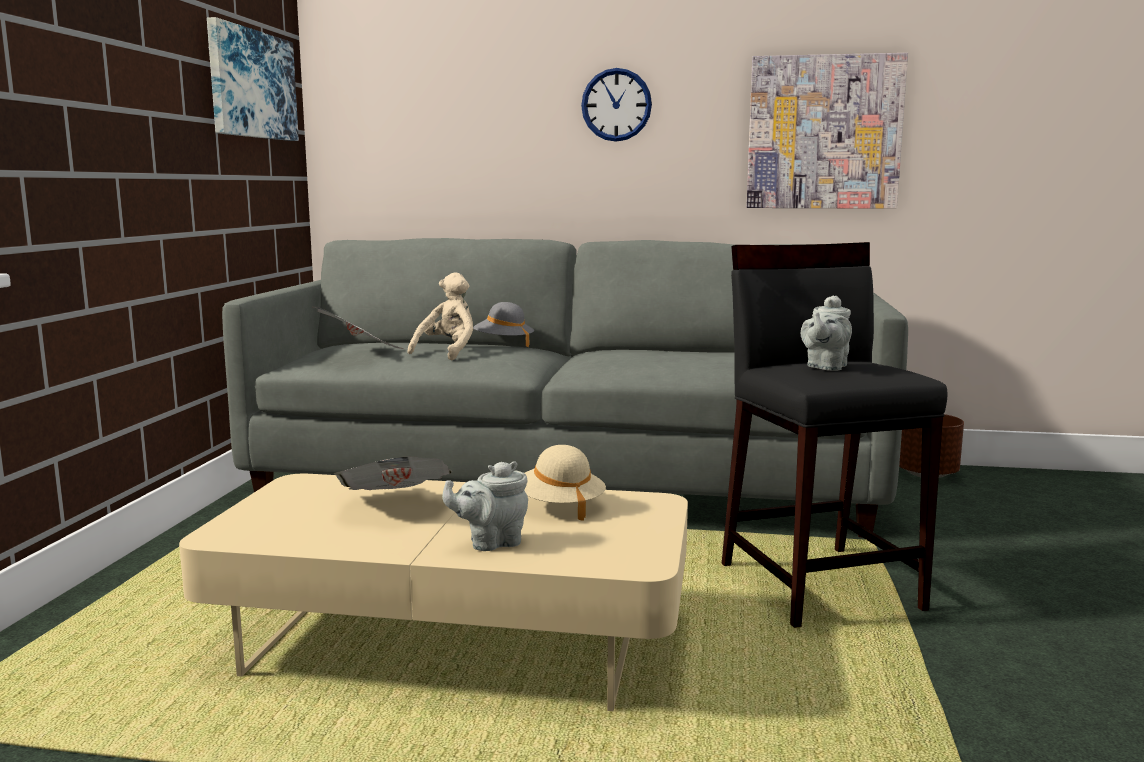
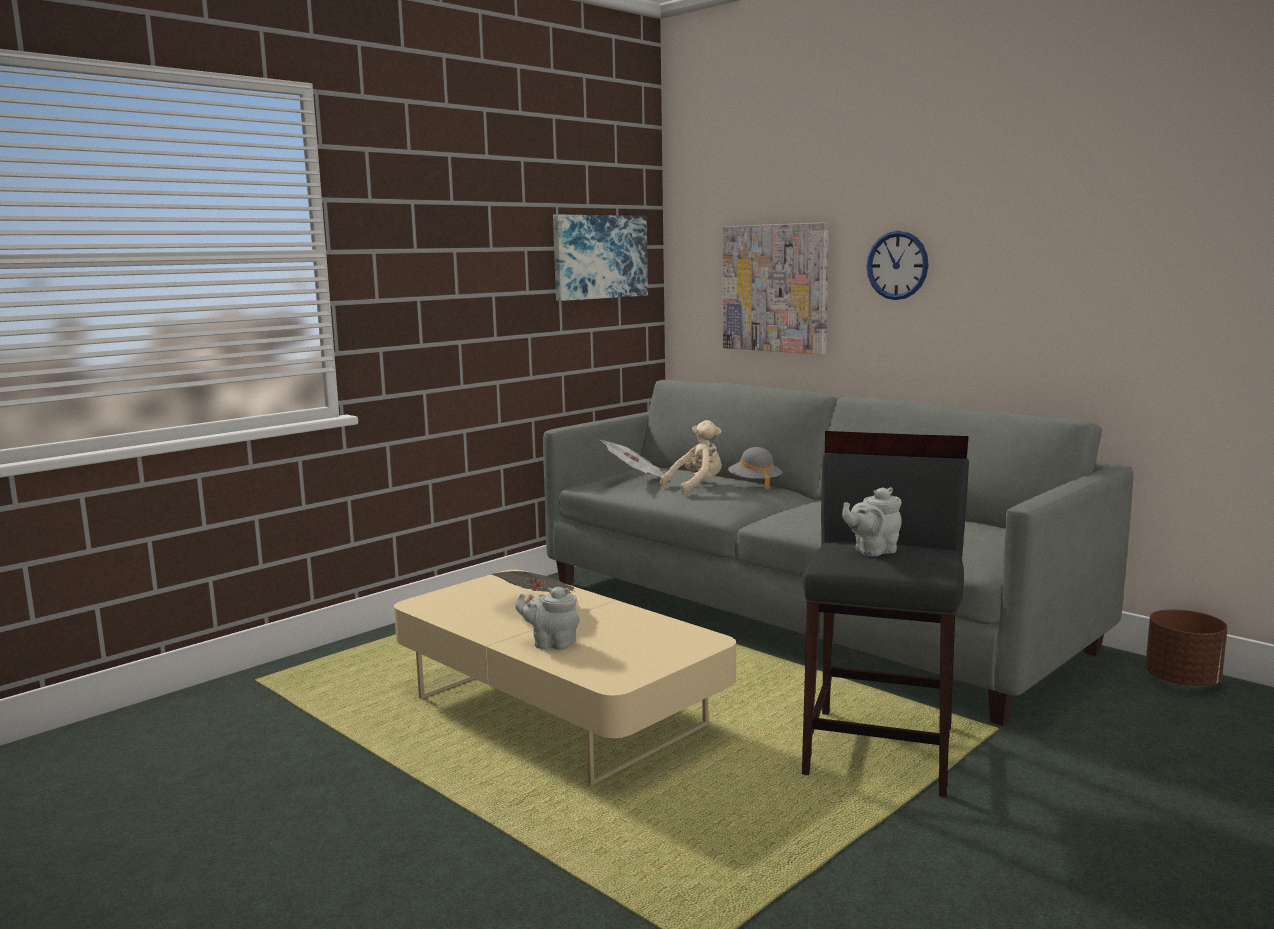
camera: 35 degrees right, 0 degrees up
(559, 506) = (636, 629): beige hat -> none
(824, 133) = (1095, 296): picture -> picture (775, 288)

